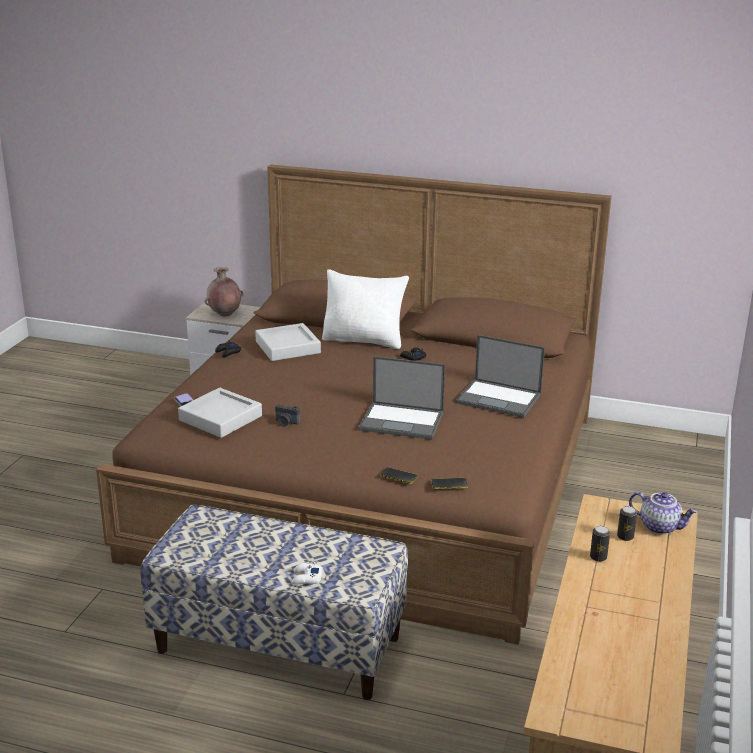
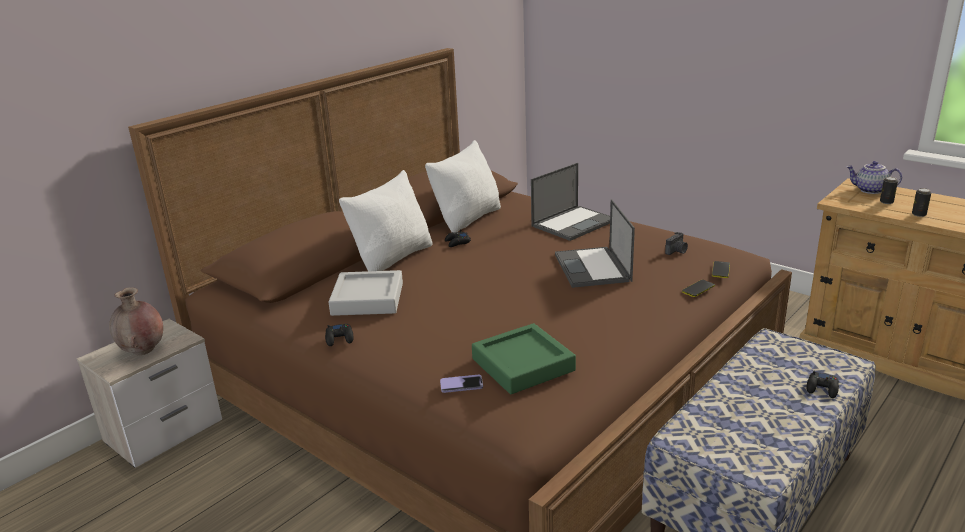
camera: 65 degrees left, 0 degrees up
(220, 418) = (523, 365): grey tray -> green tray
(286, 423) = (559, 326): camera -> camera (677, 251)
(306, 578) = (822, 388): white game controller -> black game controller
(403, 421) = (593, 268): laptop -> laptop turned 135 degrees clockwise
(468, 352) = (468, 219): none -> white pillow
(660, 526) = (870, 190): teapot -> teapot turned 120 degrees counterclockwise

